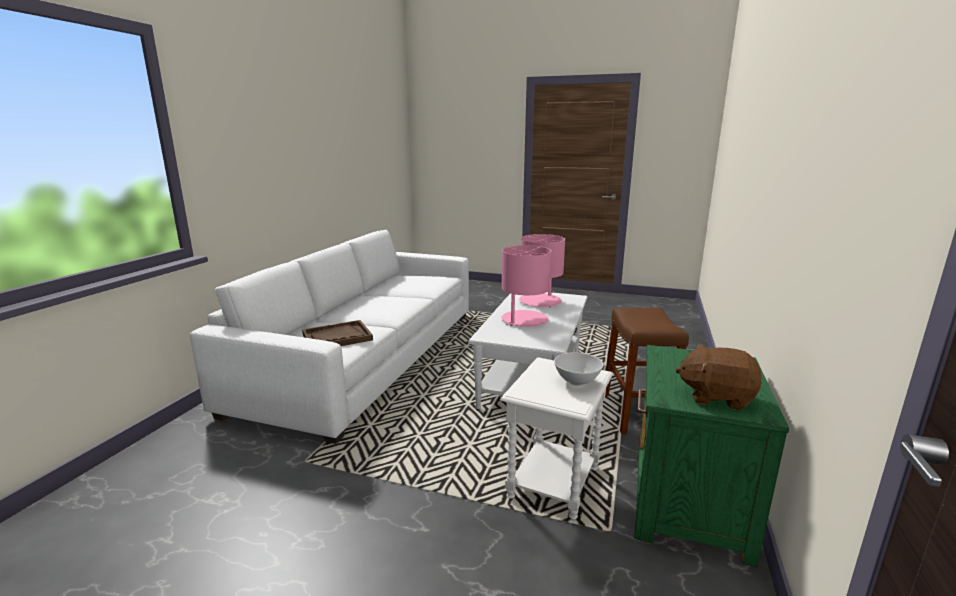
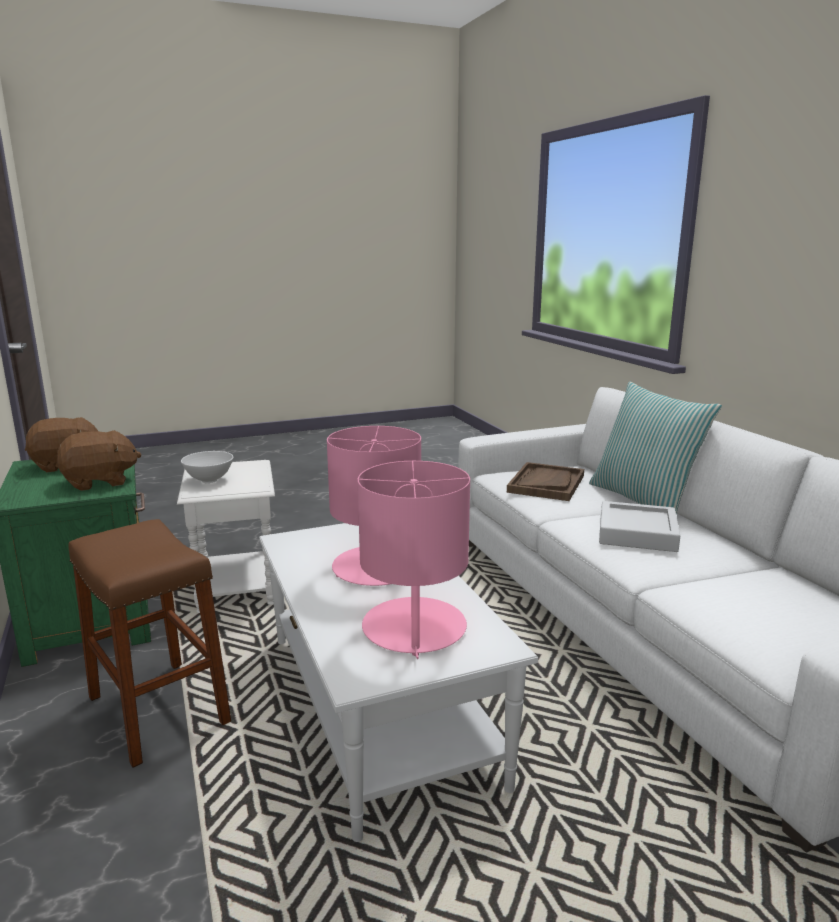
camera: 140 degrees right, 0 degrees up
(321, 318) = (644, 500): none -> pillow
(382, 305) = (637, 533): none -> grey tray
(676, 362) = (100, 482): none -> brown plush toy

